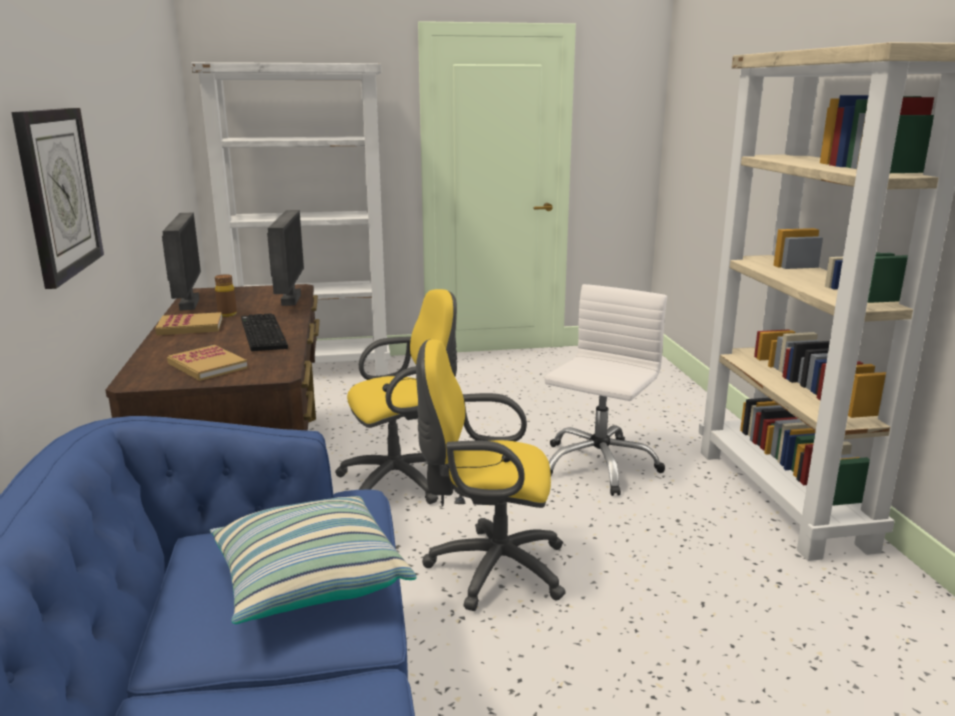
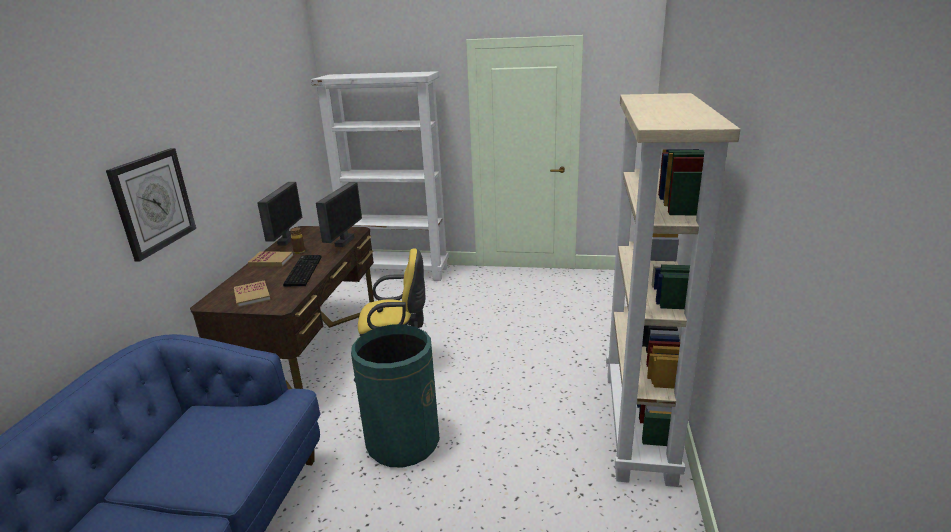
camera: 20 degrees right, 5 degrees up
(309, 581) = (220, 452): pillow -> none
(489, 568) = (403, 442): yellow office chair -> green trash can
(598, 465) = (527, 375): white office chair -> none

